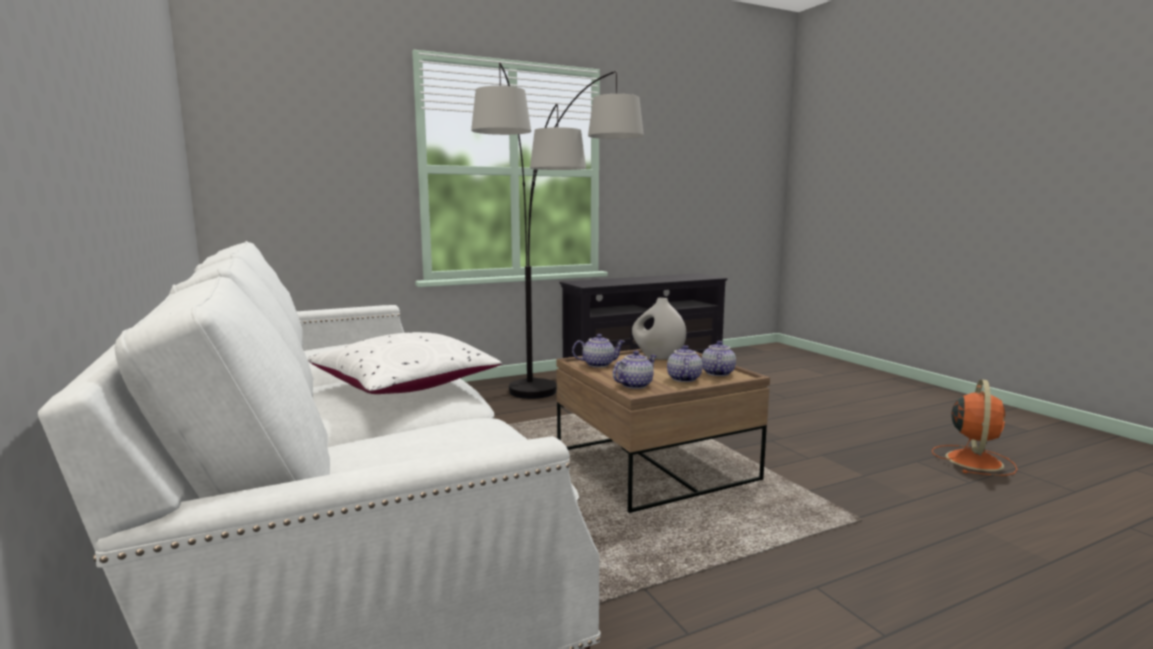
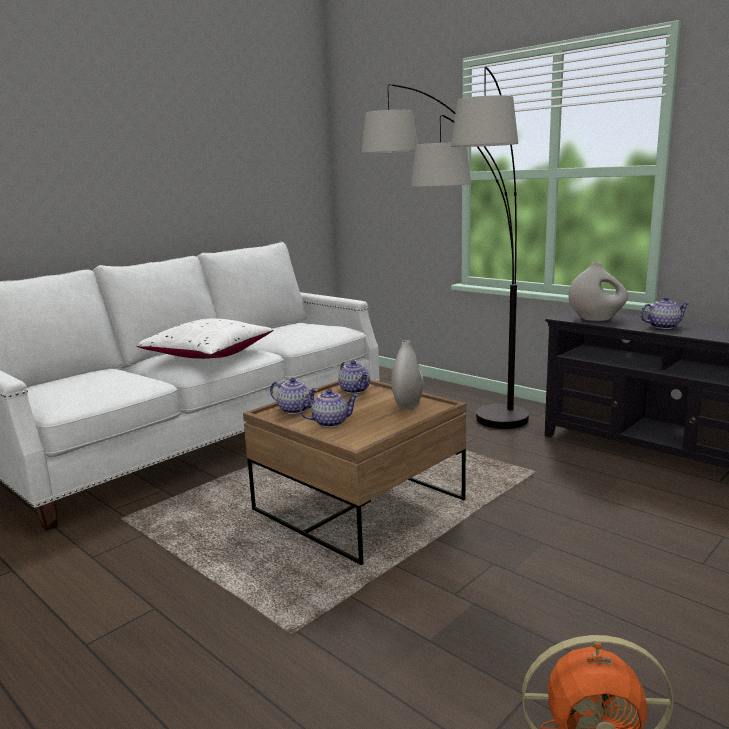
camera: 70 degrees right, 5 degrees up
(603, 283) = (596, 319): none -> white vase
(717, 373) = (364, 432): teapot -> teapot (663, 326)

